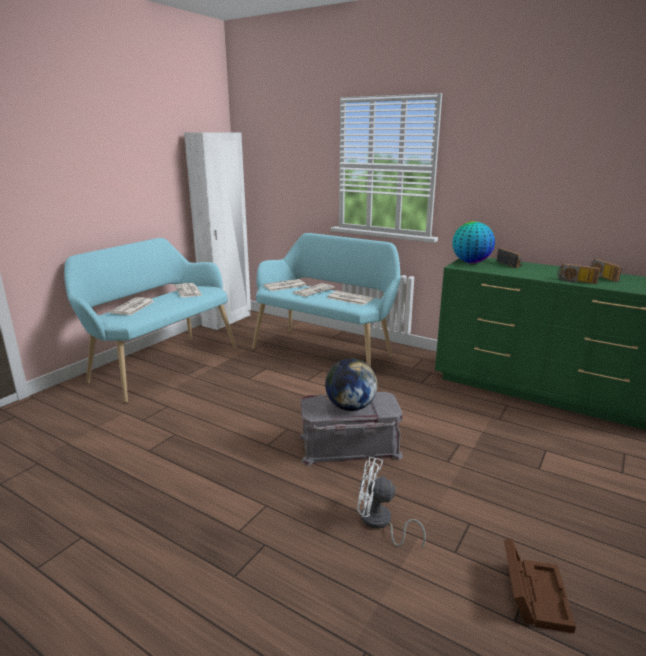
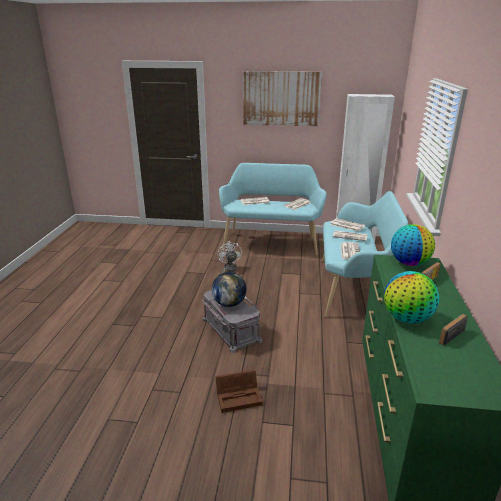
camera: 65 degrees right, 5 degrees up
(105, 142) = (281, 98): none -> picture
(380, 523) = (164, 357): white fan -> white fan (228, 270)
(533, 593) = (130, 425): brown storage box -> brown storage box (239, 396)
(576, 281) = (407, 318): radio -> globe

